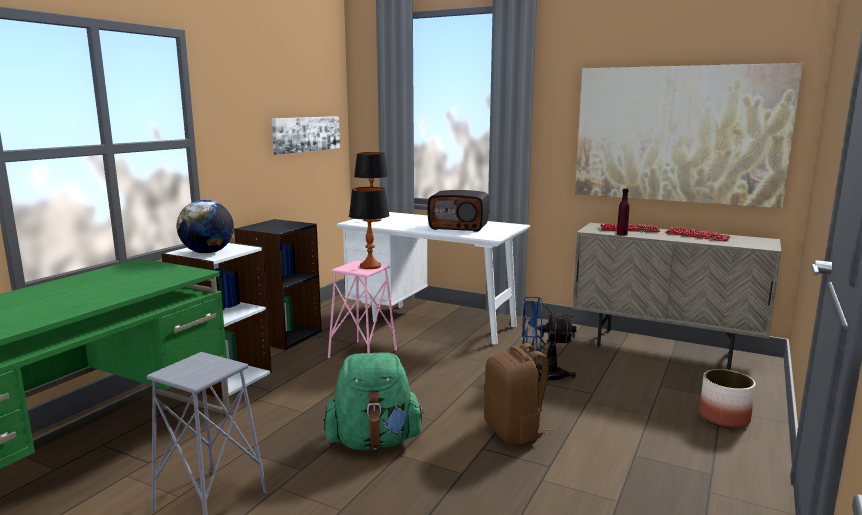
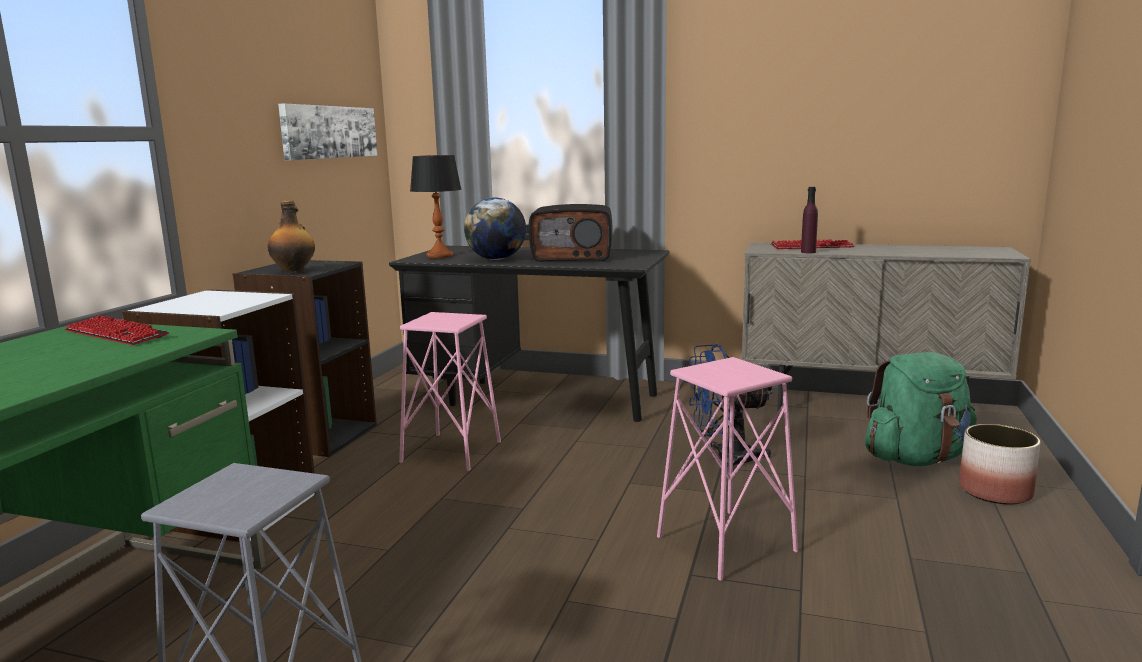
camera: 10 degrees left, 0 degrees up
(208, 252) = (204, 305): globe -> globe (496, 259)
(271, 229) = (294, 271): none -> bottle
(370, 266) = (457, 318): table lamp -> none
(374, 441) = (519, 584): green backpack -> green backpack (916, 459)
(433, 322) = (538, 398): white desk -> black desk
(515, 432) = (726, 544): brown backpack -> pink stool
(678, 134) = (870, 112): picture -> none
(697, 236) = (906, 249): keyboard -> keyboard (116, 334)

